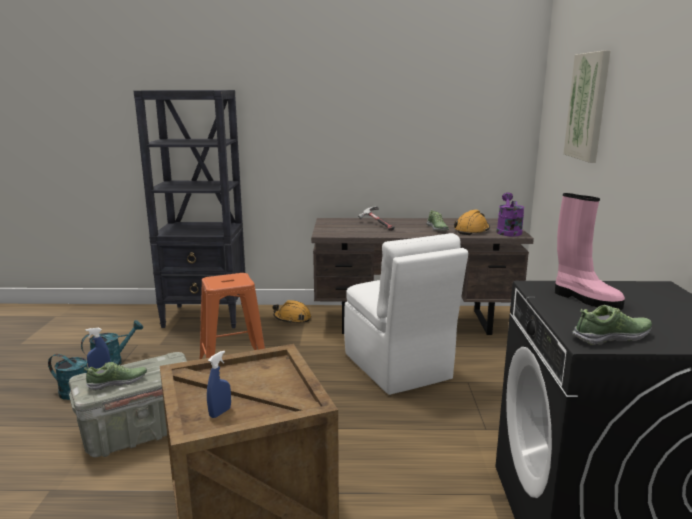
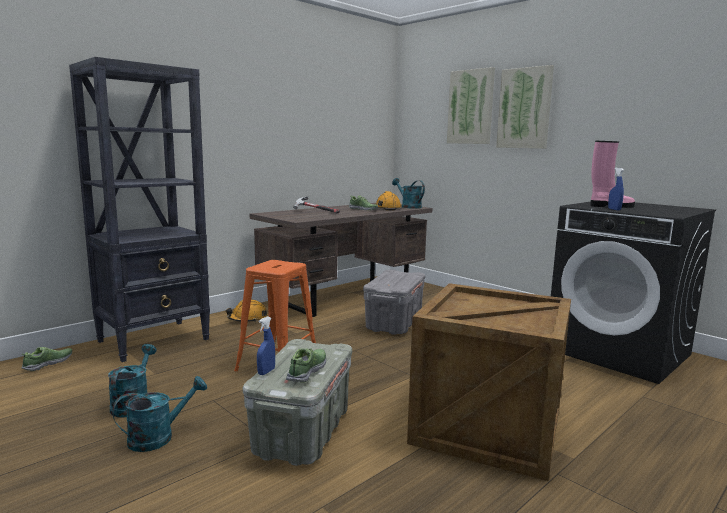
camera: 45 degrees left, 5 degrees down
(220, 412) = (520, 323): blue spray bottle -> blue spray bottle (614, 209)
(398, 367) = (394, 323): white chair -> grey storage box
(508, 231) = (408, 206): purple watering can -> turquoise watering can
(612, 337) = (670, 213): shoe -> shoe (48, 363)
(627, 115) = (524, 108): none -> picture

